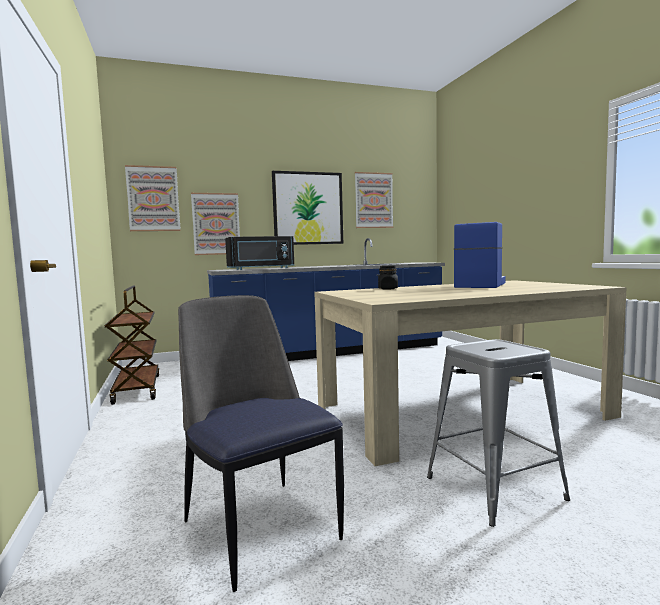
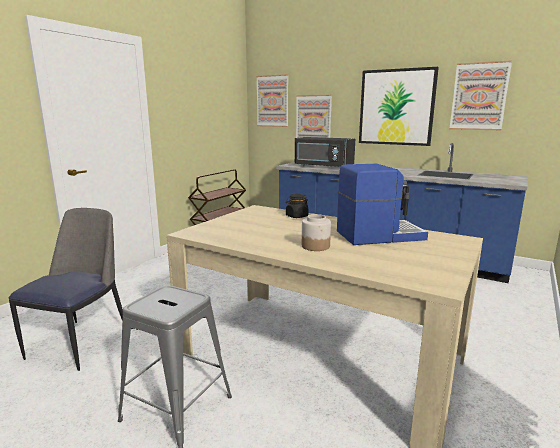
camera: 50 degrees right, 10 degrees up
(486, 290) = (316, 246): none -> jar

